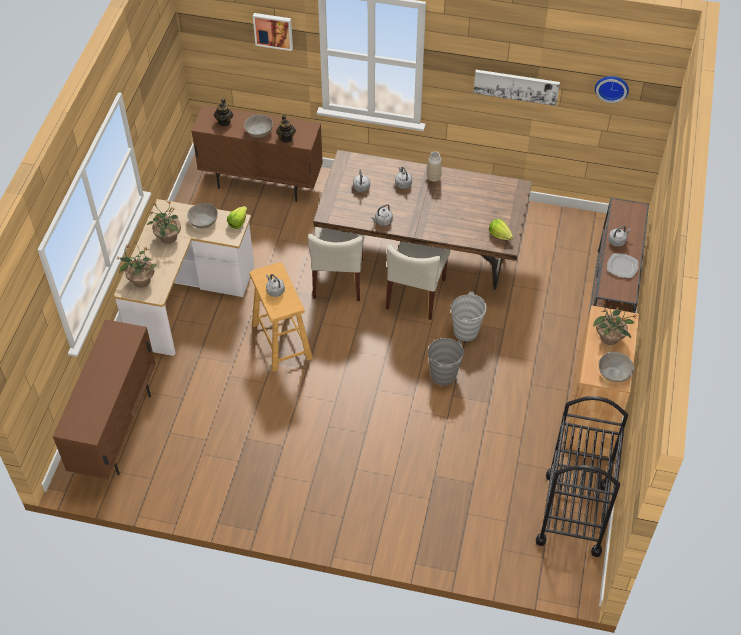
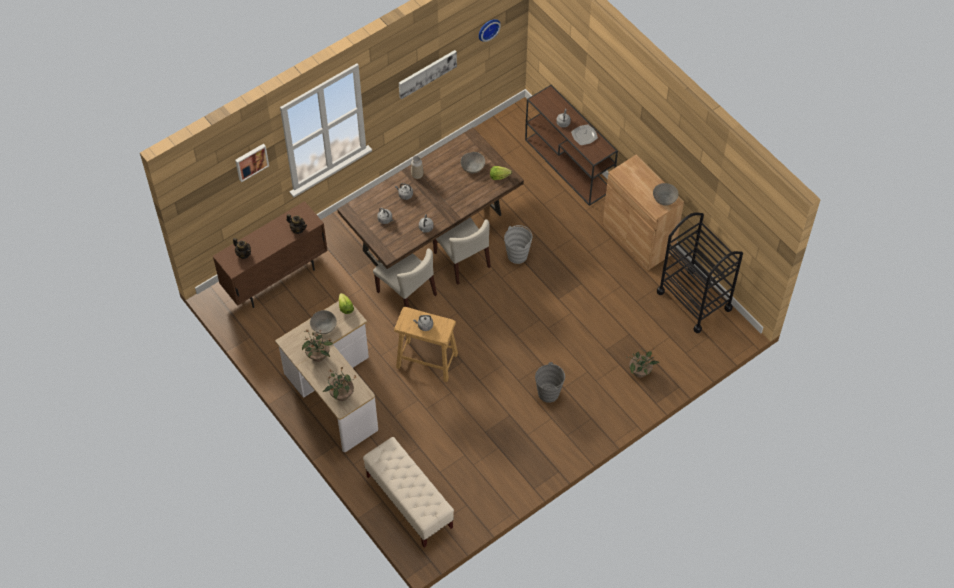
camera: 50 degrees left, 5 degrees up
(117, 430) = (409, 501): brown cabinet -> beige bench
(258, 131) = (274, 240): grey bowl -> grey bowl (472, 166)
(443, 375) = (539, 291): grey bucket -> grey bucket (548, 393)
(610, 338) = (639, 181): potted plant -> potted plant (640, 371)

